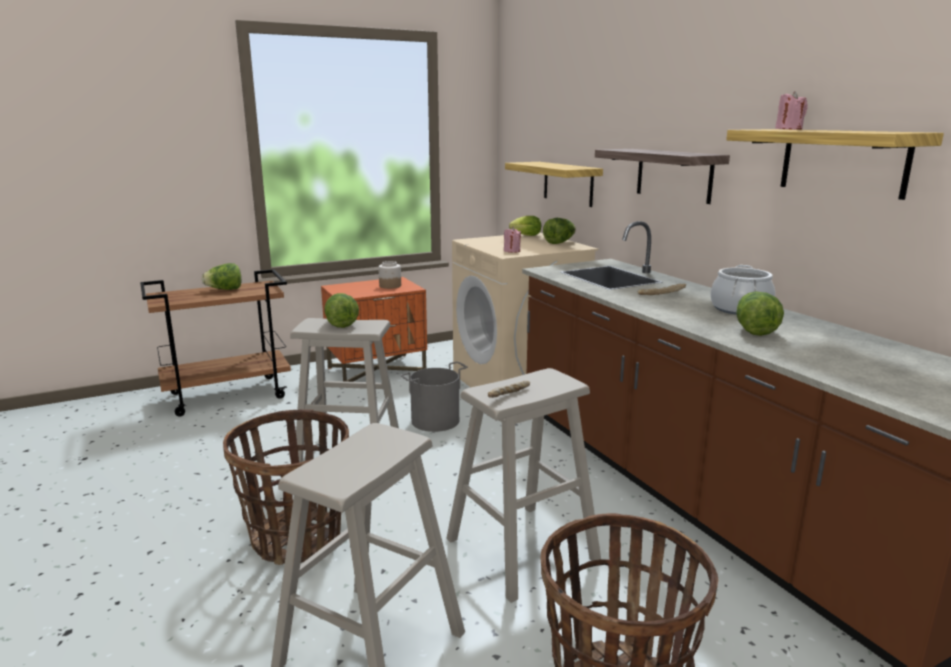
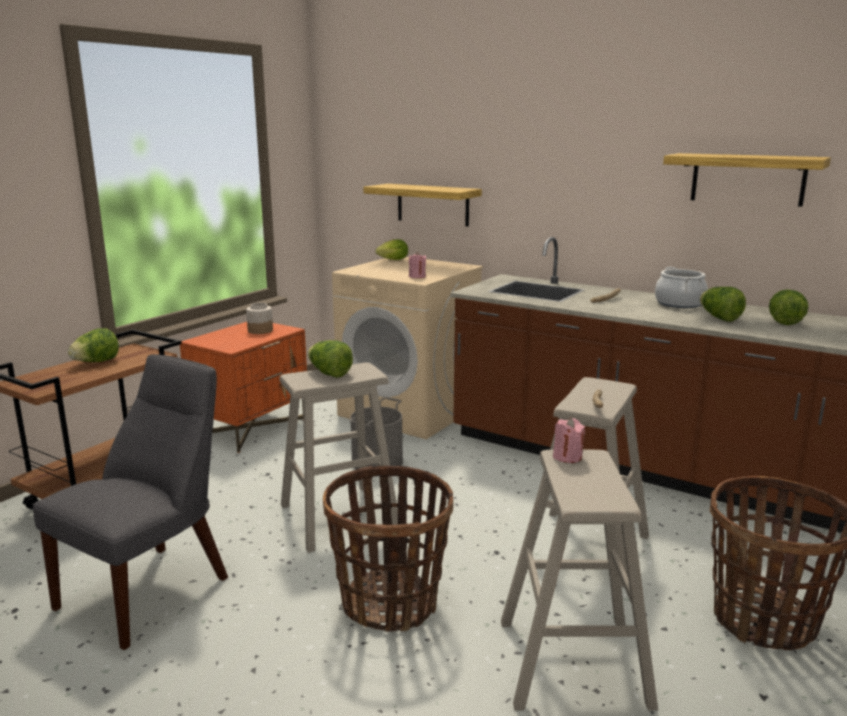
camera: 30 degrees left, 0 degrees up
(167, 471) = (151, 589): none -> grey chair
(559, 242) = (439, 264): lettuce -> lettuce (783, 321)
(673, 175) = (572, 193): shelf -> none
(789, 129) = (704, 154): pink candle -> pink candle (567, 457)

